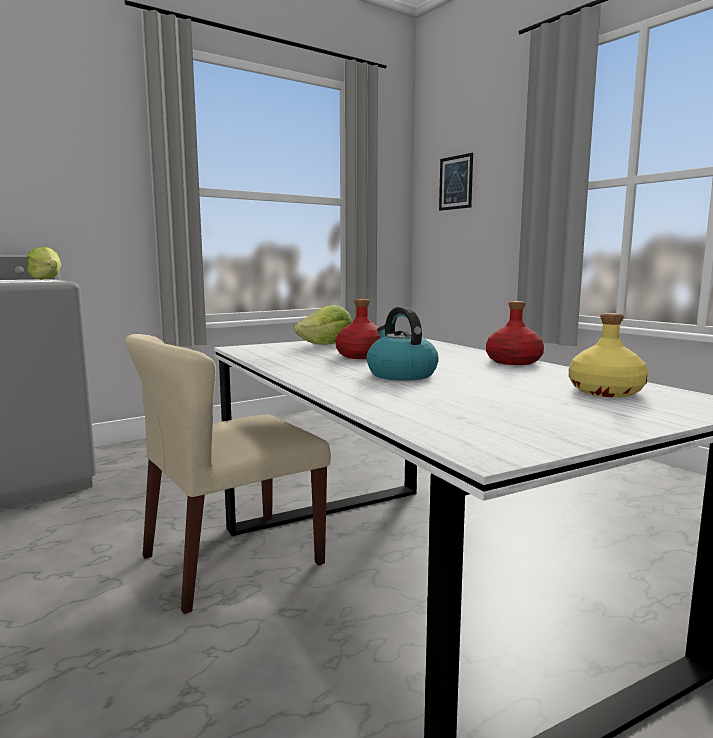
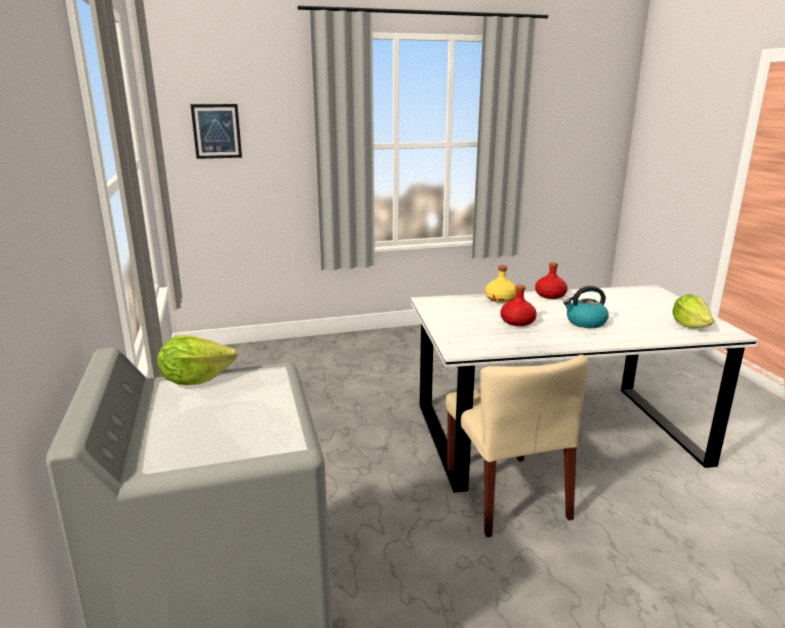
camera: 70 degrees left, 10 degrees up
(327, 345) = (460, 324): lettuce -> lettuce (690, 325)
(604, 391) = (630, 298): yellow bottle -> yellow bottle (500, 299)

